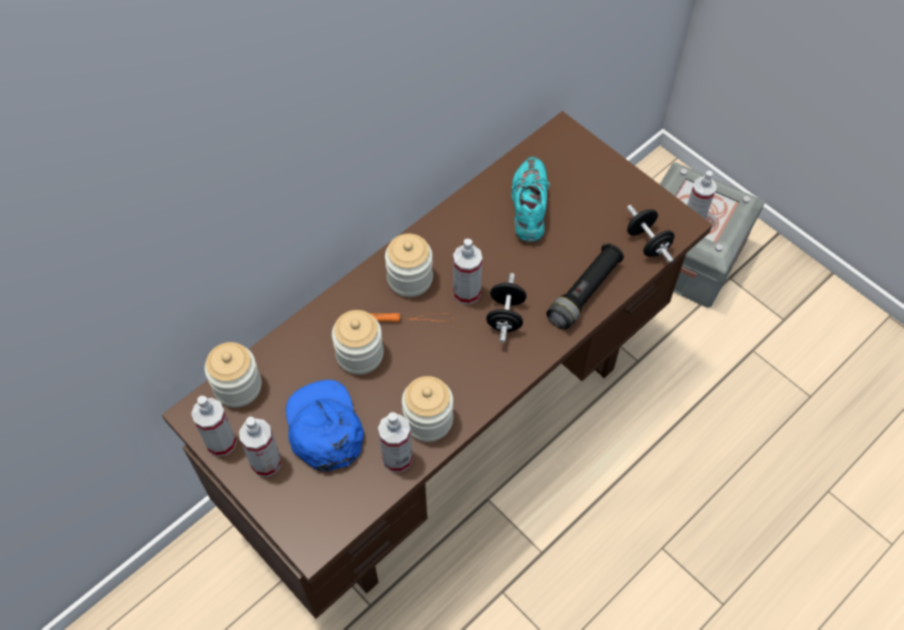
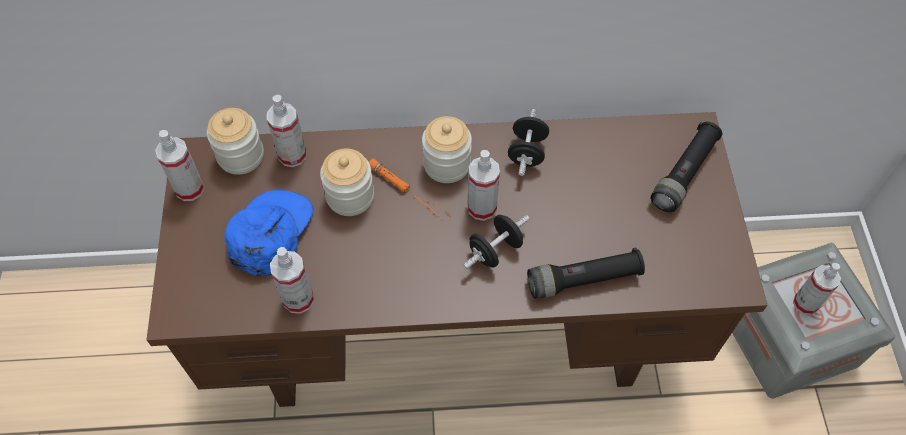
camera: 40 degrees right, 0 degrees up
(266, 462) = (204, 228): spray bottle -> spray bottle (292, 155)
(428, 420) = (351, 288): jar -> none
(529, 206) = (605, 173): turquoise shoe -> none
(582, 170) = (684, 173): none -> black flashlight
(647, 243) = (685, 277): black dumbbell -> black dumbbell (527, 152)

